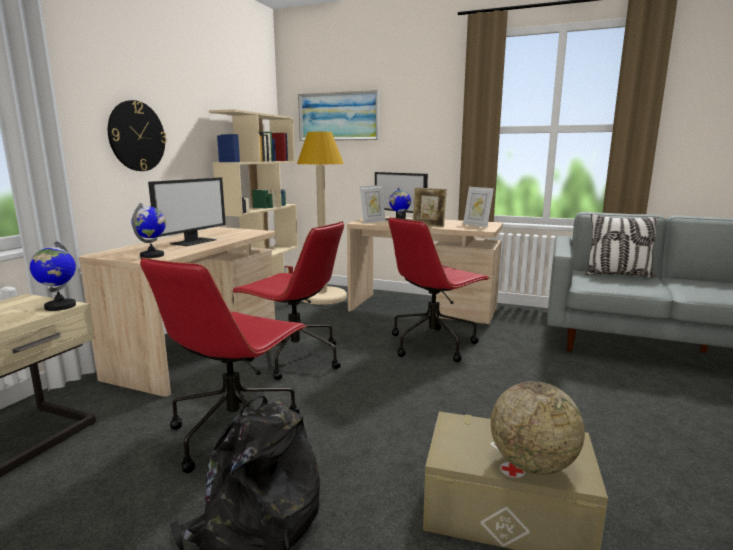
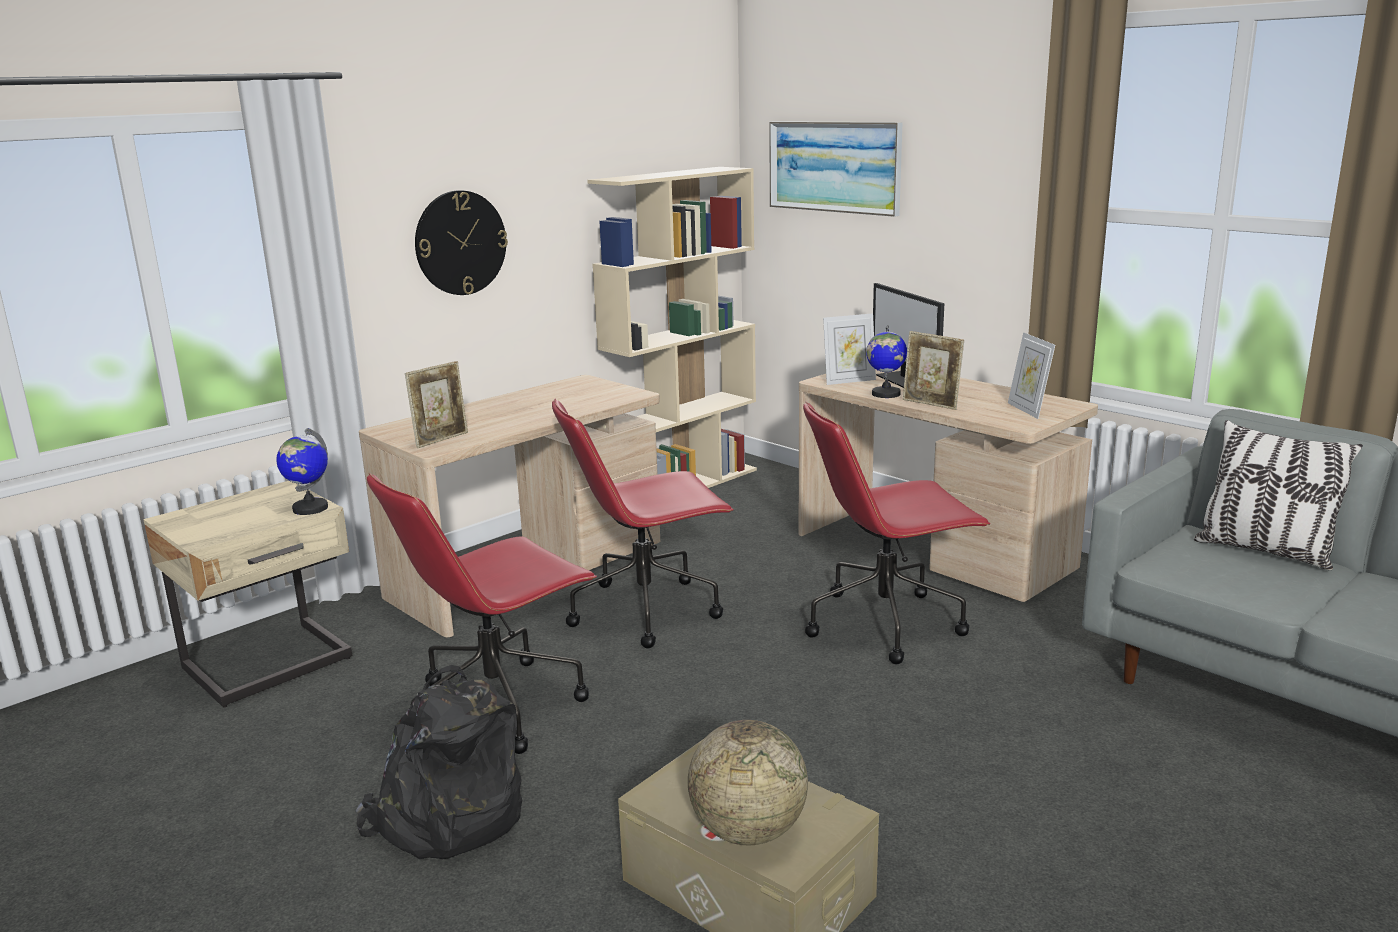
camera: 25 degrees right, 5 degrees up
(152, 255) = (441, 440): globe -> picture frame
(193, 241) = (518, 412): monitor -> none
(294, 358) = (647, 610): red office chair -> red office chair turned 105 degrees clockwise
(323, 297) = (779, 499): beige floor lamp -> none

